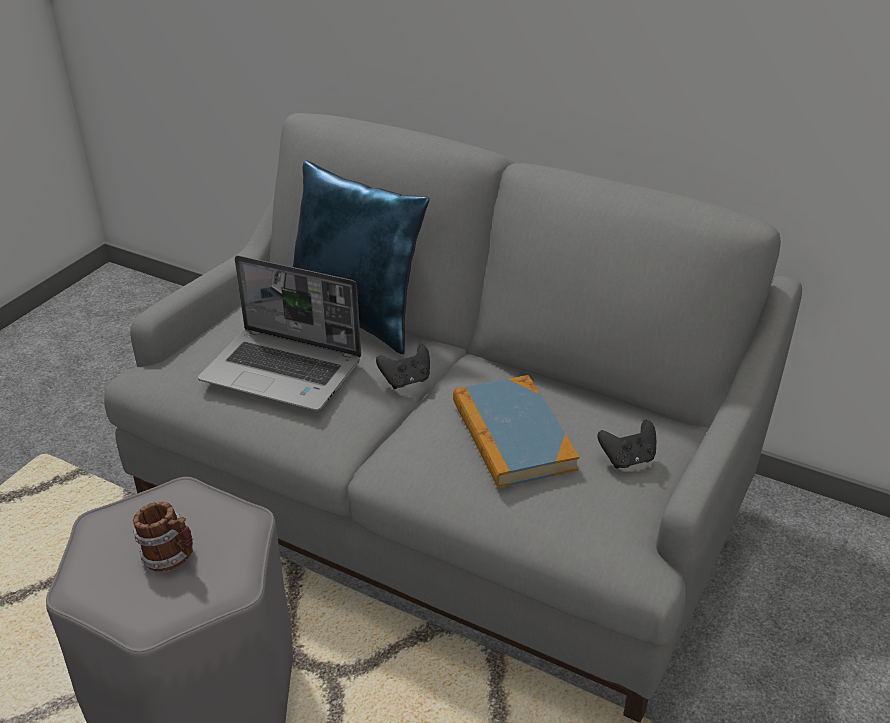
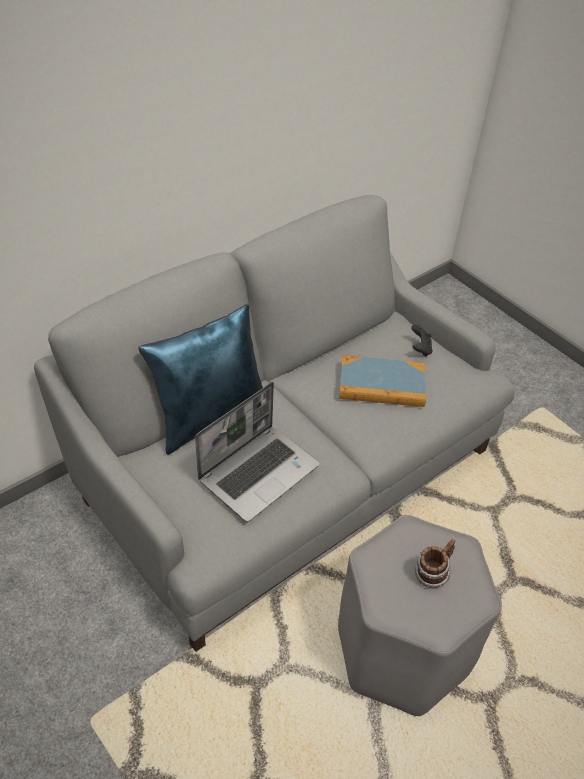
camera: 70 degrees left, 10 degrees up
(406, 380) = (299, 414): black game controller -> none

